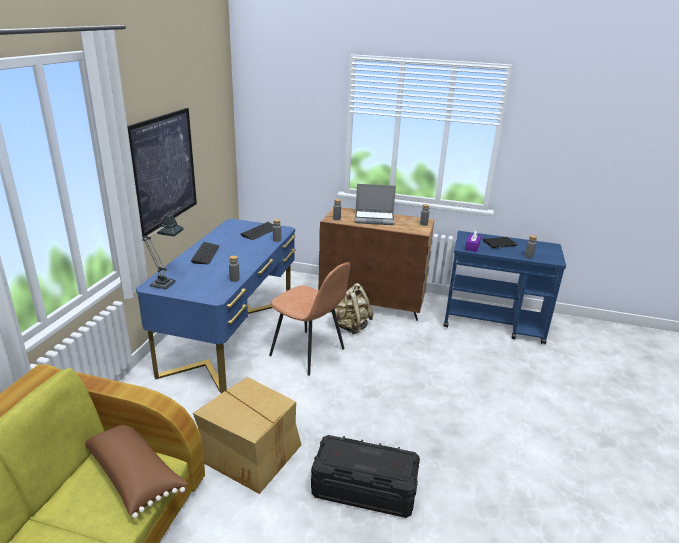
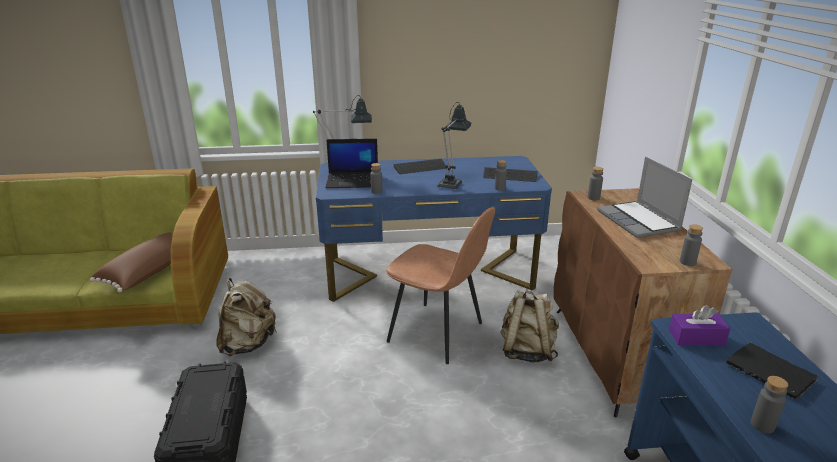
camera: 70 degrees right, 0 degrees up
(163, 170) = (431, 66): picture -> none
(199, 284) = (353, 181): none -> laptop
(249, 251) = (451, 183): none -> table lamp
(250, 453) = (248, 344): cardboard box -> beige backpack
(308, 353) = (437, 333): brown chair -> brown chair turned 75 degrees counterclockwise

